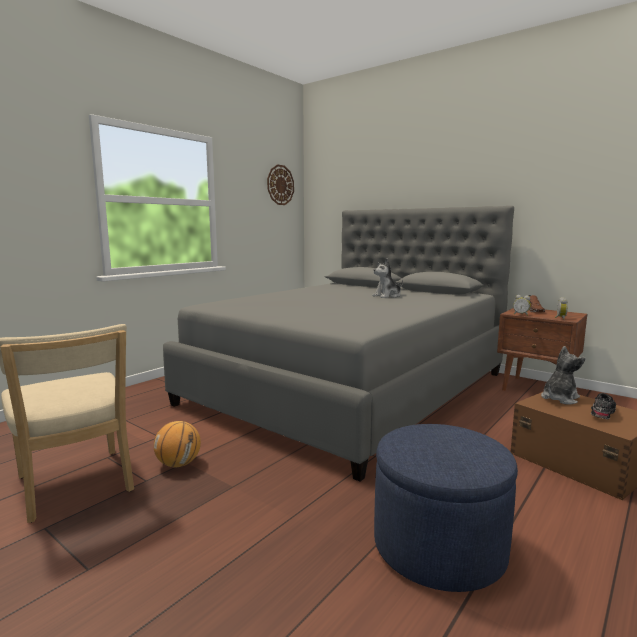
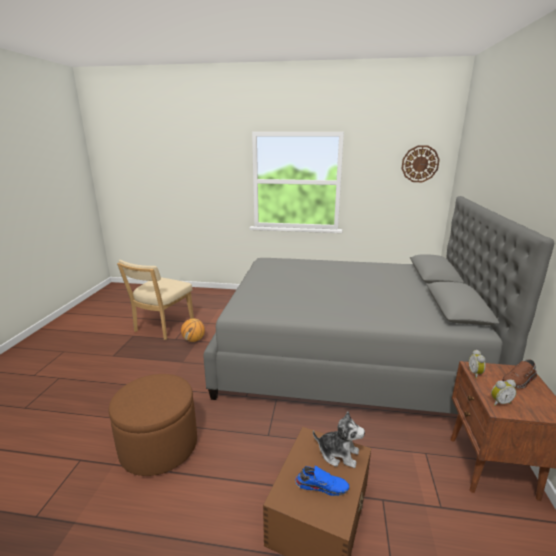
camera: 60 degrees right, 10 degrees up
(387, 296) = (384, 295): plush toy -> none
(439, 546) = (159, 446): blue ottoman -> brown ottoman
(601, 413) = (322, 485): black shoe -> blue shoe

